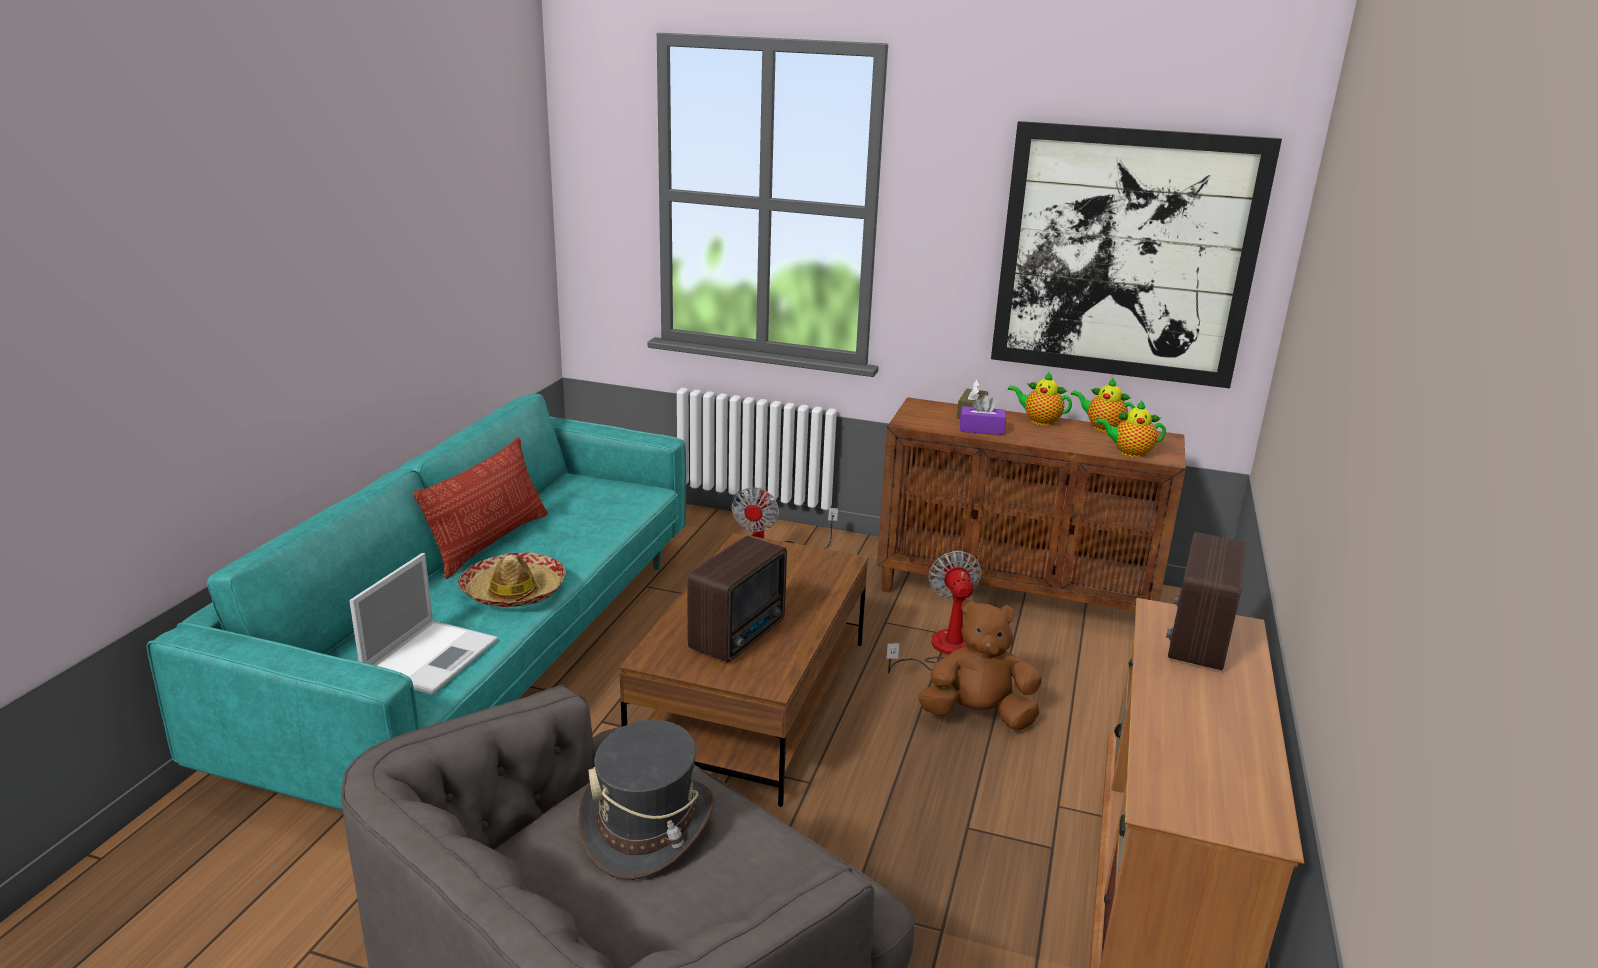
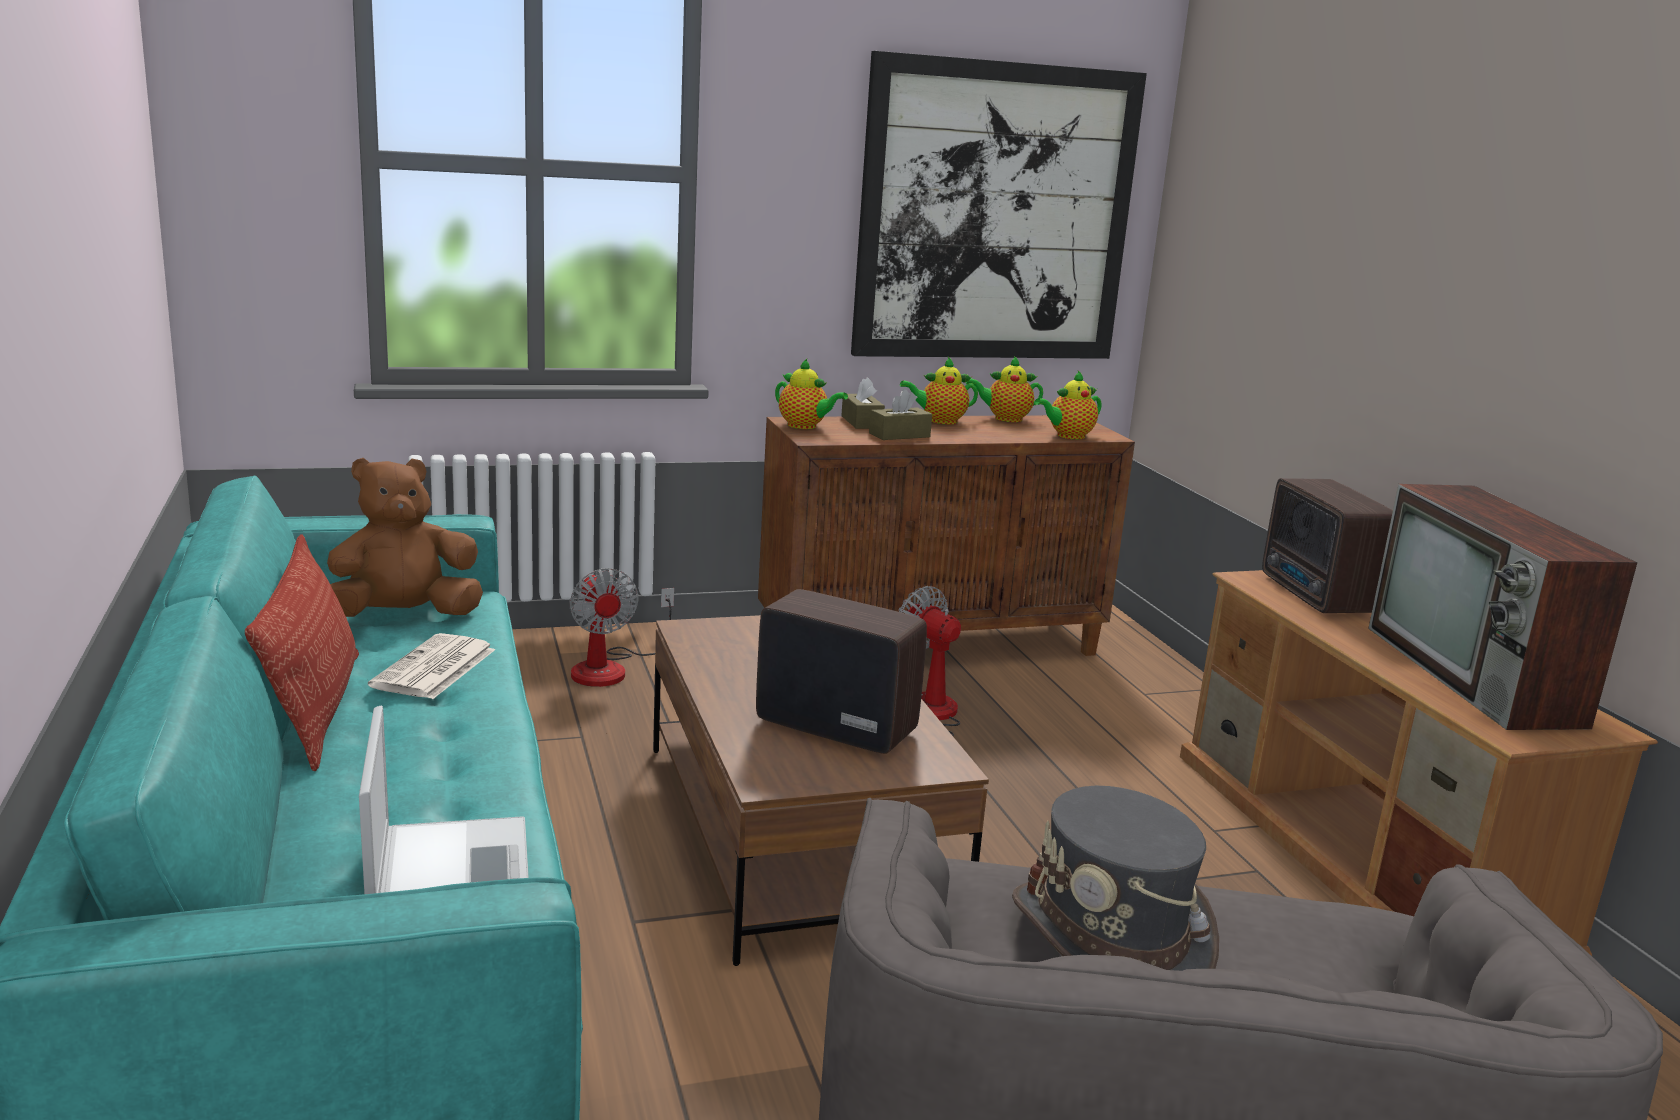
camera: 35 degrees left, 5 degrees down
(514, 591) = (454, 758): hat -> none
(571, 533) = (434, 669): none -> newspaper
(740, 635) = (834, 725): radio -> radio turned 60 degrees counterclockwise
(920, 410) = (805, 426): none -> teapot
(978, 715) = (1041, 771): brown plush toy -> brown plush toy (402, 617)
(981, 429) = (899, 435): purple tissue box -> brown tissue box
(1220, 751) = (1475, 677): none -> television

